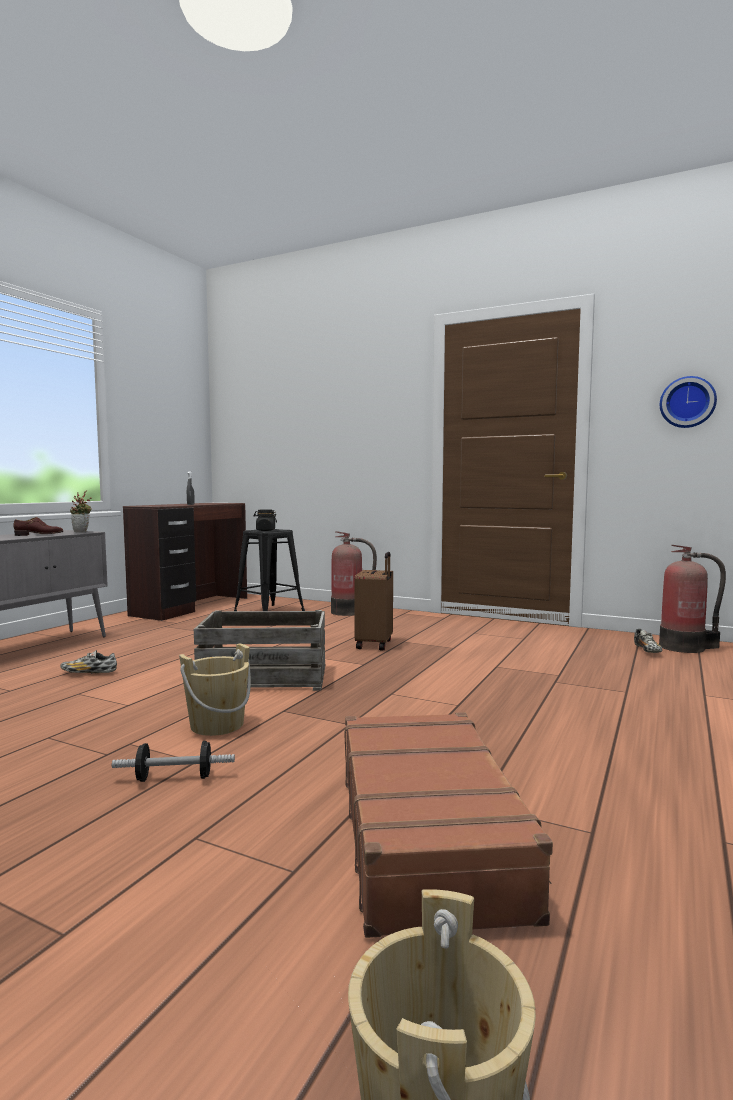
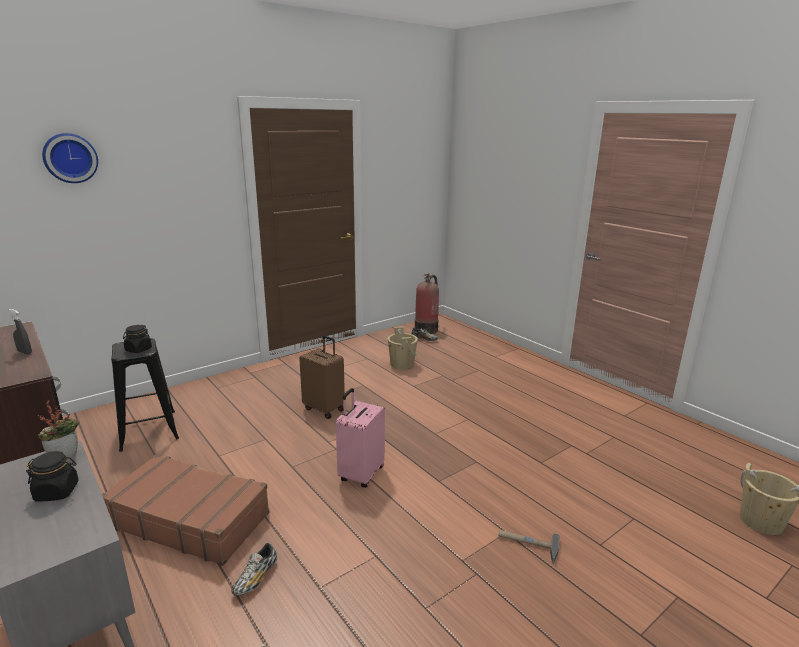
camera: 65 degrees left, 15 degrees up
(39, 534) = (57, 492): brown shoe -> black jar
(174, 778) = (528, 544): dumbbell -> hammer
(217, 725) = (449, 514): beige bucket -> beige bucket (402, 364)
(265, 677) = (360, 474): crate -> pink suitcase
(350, 612) = (213, 392): fire extinguisher -> none
(428, 834) = (609, 474): brown suitcase -> brown suitcase (189, 519)
(687, 402) = (409, 182): wall clock -> wall clock (70, 158)

